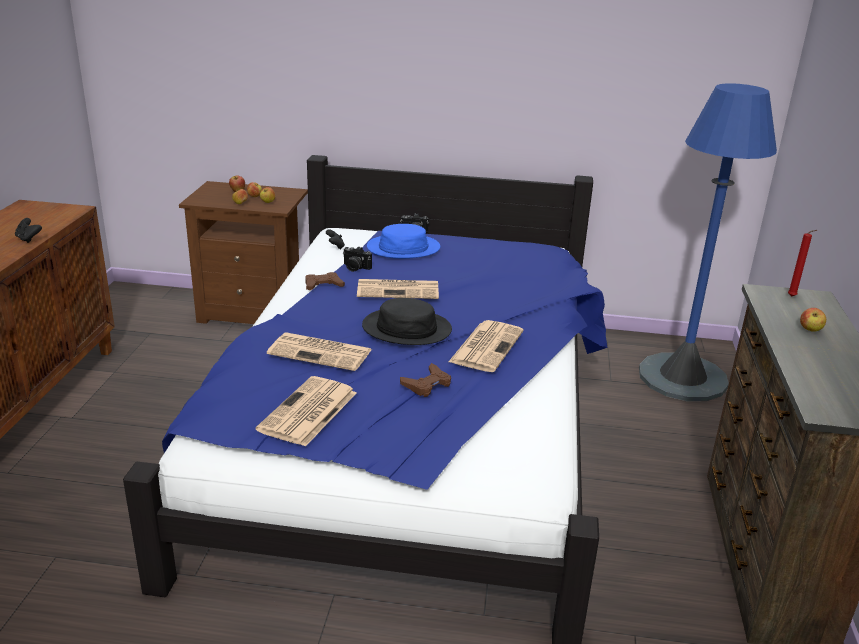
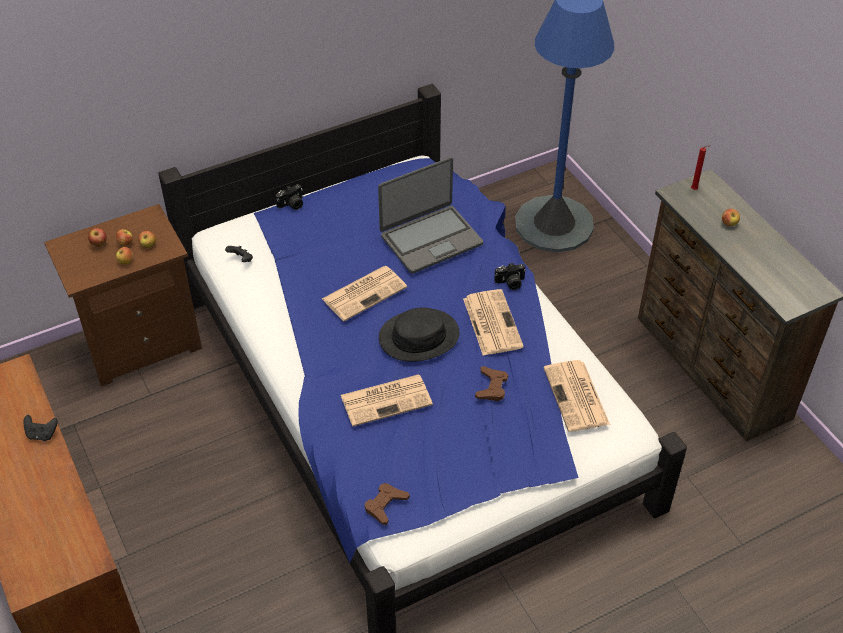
camera: 35 degrees left, 20 degrees up
(308, 412) = (444, 463): newspaper -> newspaper (577, 397)
(323, 285) = (296, 320): brown game controller -> brown game controller (385, 505)
(355, 268) = (296, 282): camera -> camera (510, 283)
(403, 248) = (308, 233): blue hat -> none
(500, 283) = (430, 239): none -> laptop

